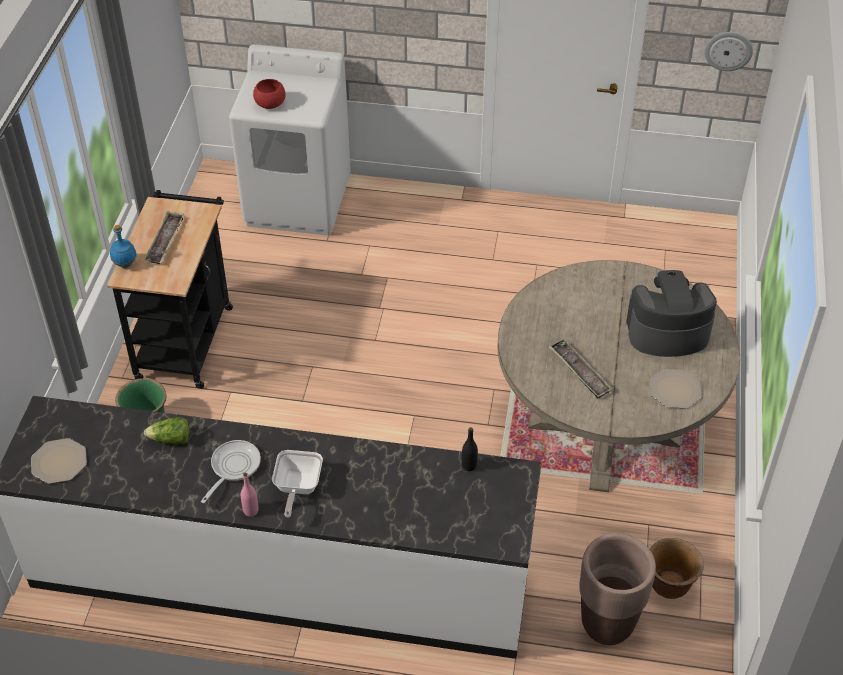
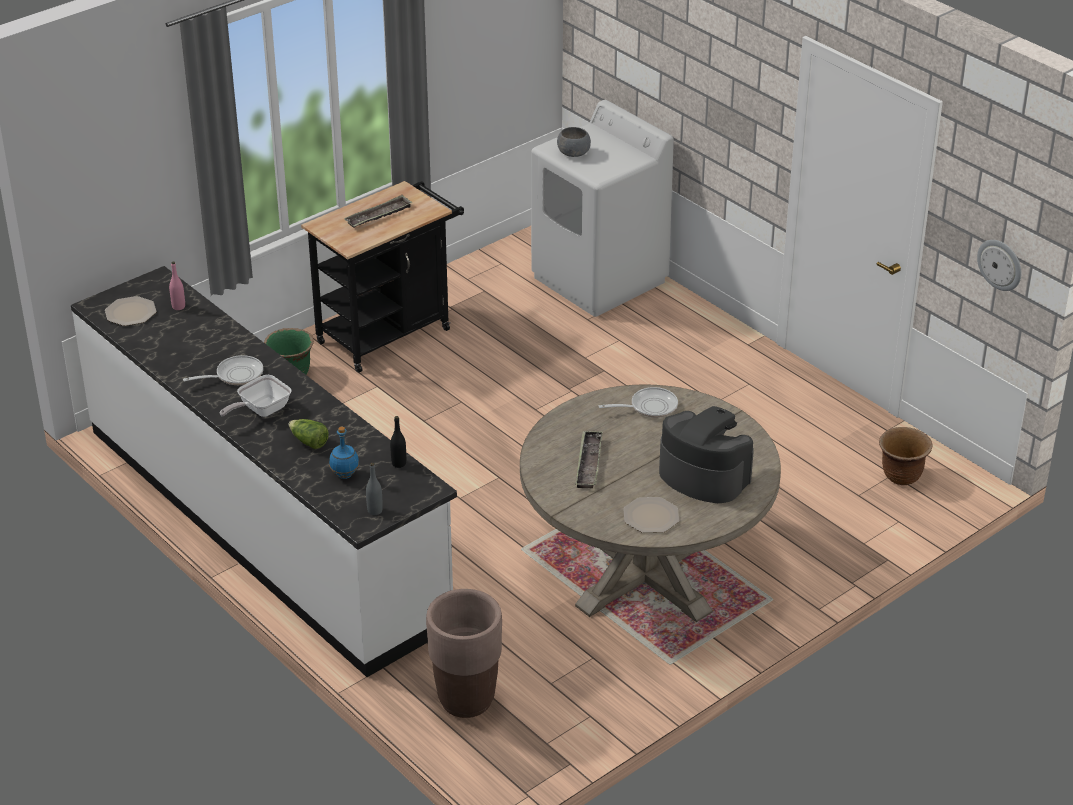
camera: 40 degrees right, 10 degrees down
(125, 264) = (331, 217): blue bottle -> blue bottle (345, 475)
(171, 439) = (217, 337): lettuce -> lettuce (309, 442)
(251, 511) = (213, 406): pink bottle -> pink bottle (178, 307)
(271, 104) = (574, 153): red bowl -> grey bowl
(504, 523) = (375, 511): none -> grey bottle
(562, 296) = (649, 407): none -> frying pan
(669, 586) = (552, 707): brown planter -> brown planter (901, 476)

